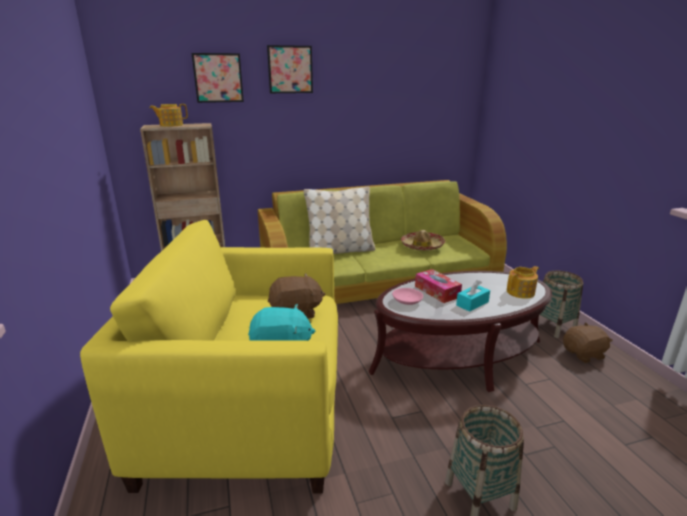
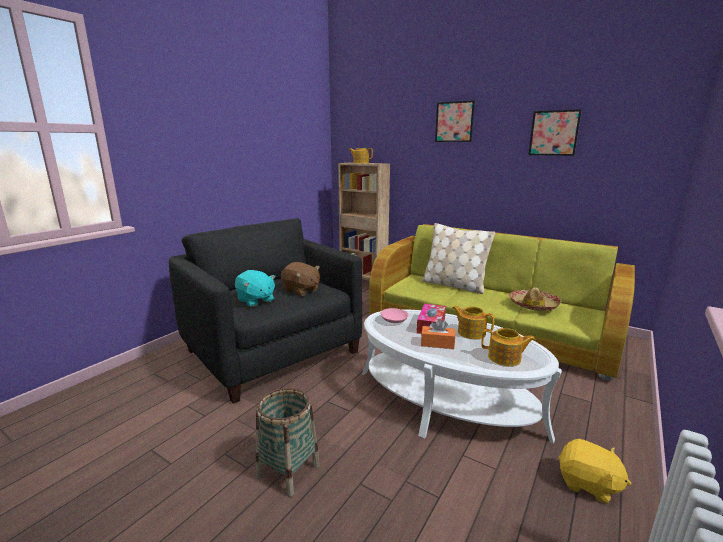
camera: 50 degrees right, 5 degrees down
(218, 78) = (400, 130): picture -> picture (554, 133)
(249, 412) = (273, 352): yellow armchair -> black armchair
(458, 355) = (446, 402): brown coffee table -> white coffee table
(467, 284) = (471, 332): none -> teapot
(472, 303) = (437, 343): turquoise tissue box -> orange tissue box
(553, 327) = (604, 445): basket -> none
(584, 354) = (588, 484): brown plush toy -> yellow plush toy

